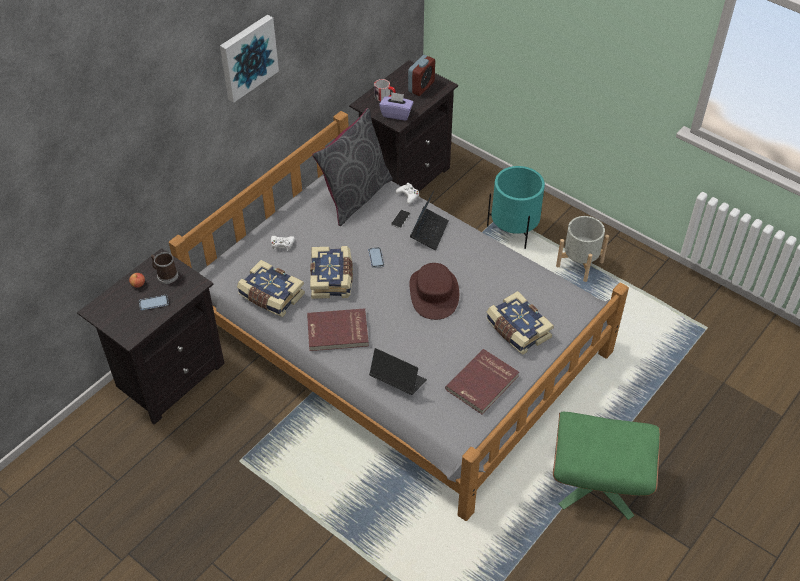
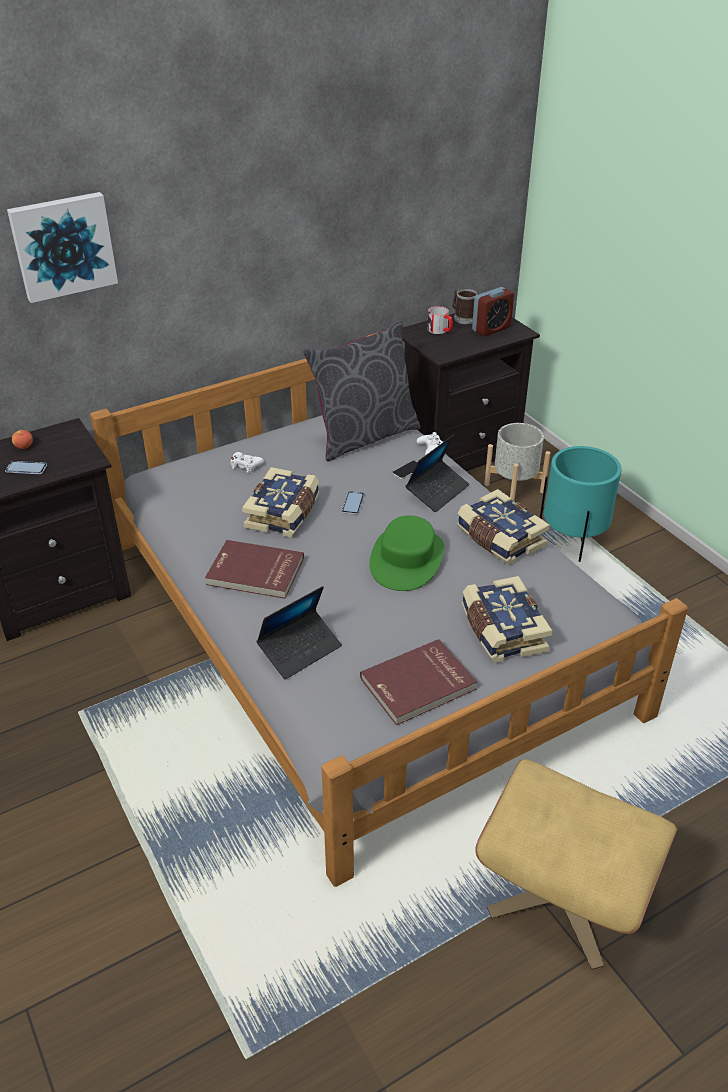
camera: 20 degrees right, 10 degrees down
(165, 275) = (62, 444): mug -> mug (463, 318)
(247, 57) = (236, 195): picture -> picture (63, 246)
(271, 296) = (197, 514): book -> book (499, 539)
(396, 114) = (445, 348): purple tissue box -> none
(397, 381) = (300, 649): laptop -> laptop turned 90 degrees clockwise
(434, 293) = (407, 559): brown hat -> green hat
(579, 264) = (649, 596): grey planter -> grey planter (514, 488)
(598, 482) = (564, 894): green ottoman -> beige ottoman

